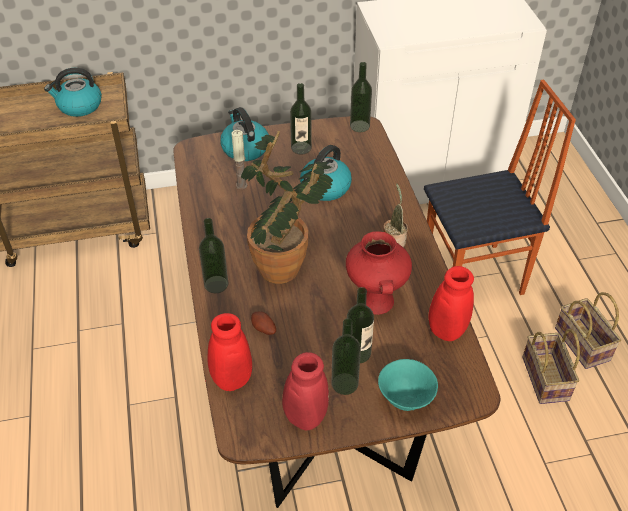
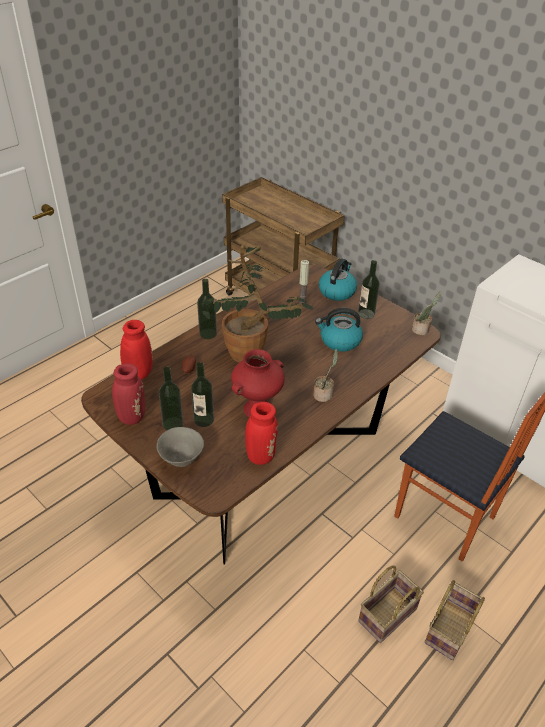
camera: 55 degrees right, 5 degrees down
(79, 106) = (302, 218): kettle -> none
(359, 126) = (421, 330): bottle -> potted plant
(405, 399) = (182, 459): turquoise bowl -> grey bowl

